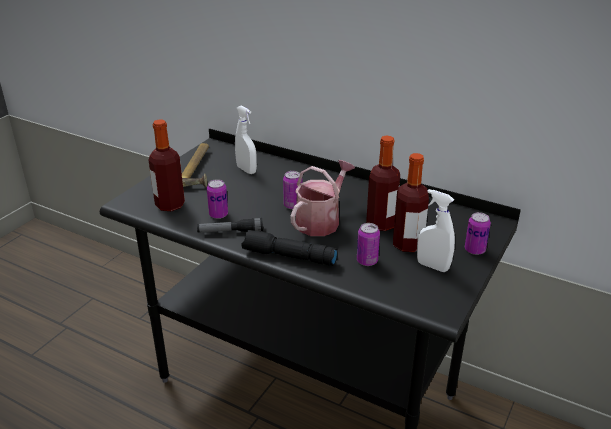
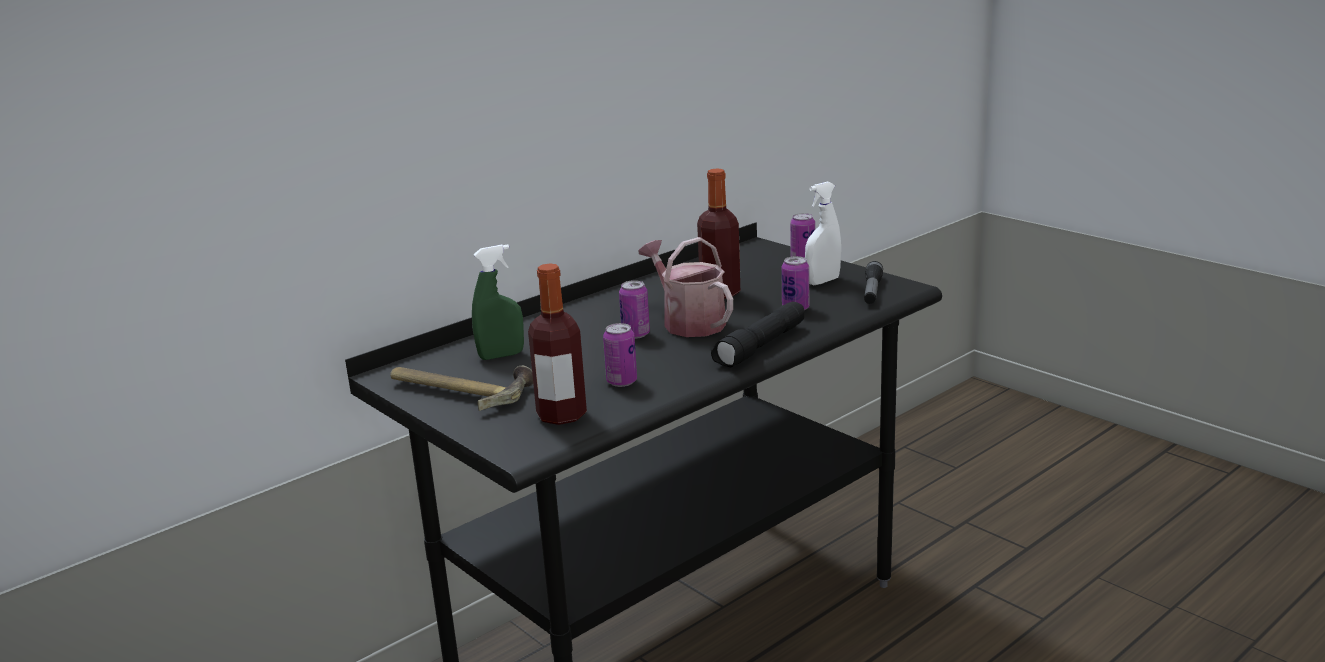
camera: 70 degrees left, 10 degrees down
(230, 231) = (675, 376): flashlight -> flashlight (872, 291)
(246, 170) = (501, 355): white spray bottle -> green spray bottle
(407, 244) = (773, 286): bottle -> none

